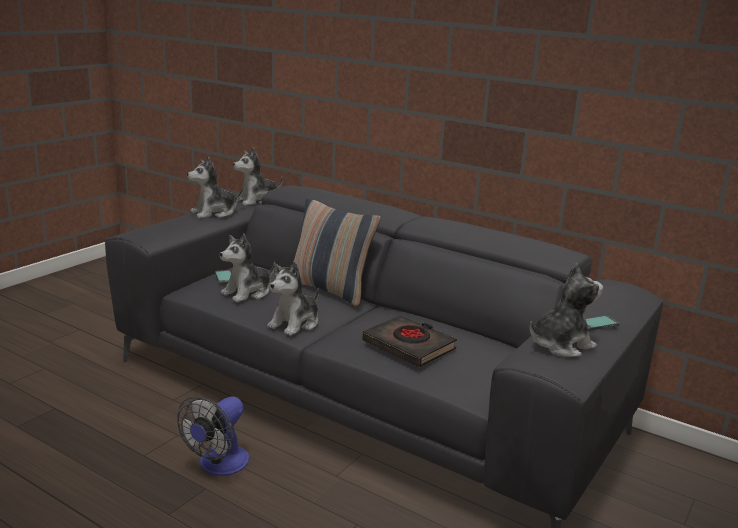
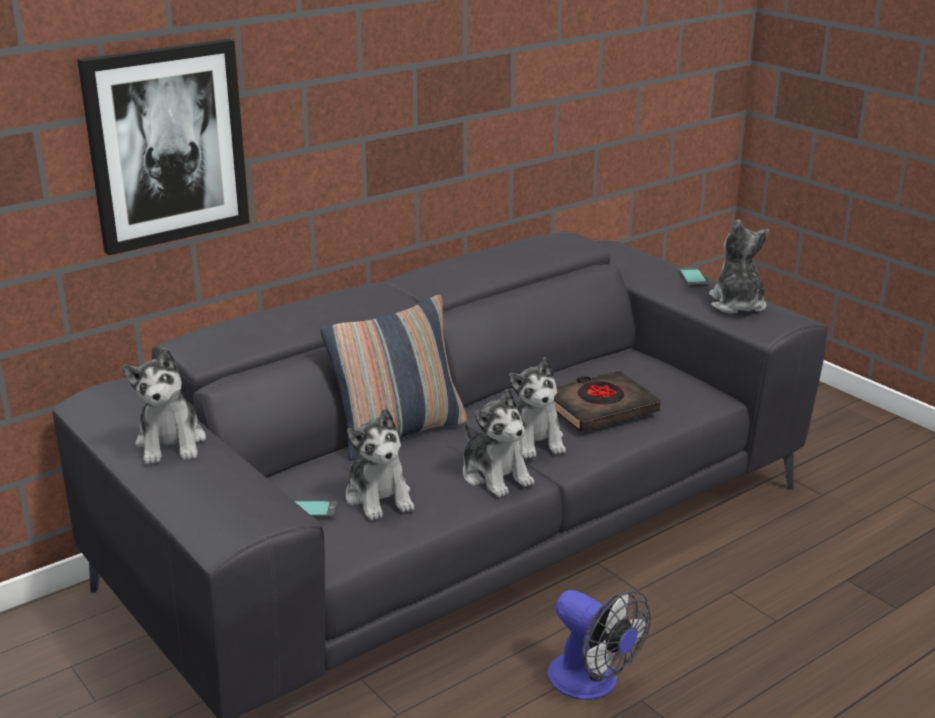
camera: 70 degrees left, 5 degrees up
(257, 200) = (129, 399): plush toy -> plush toy (534, 440)
(325, 79) = (166, 145): none -> picture

